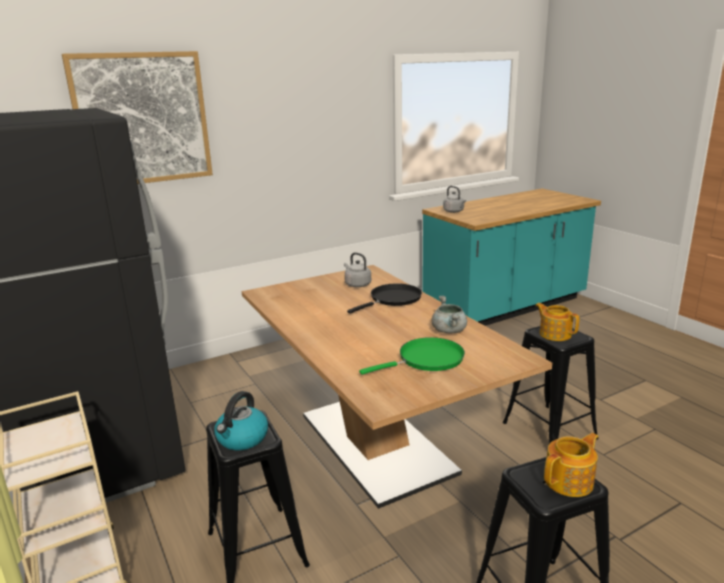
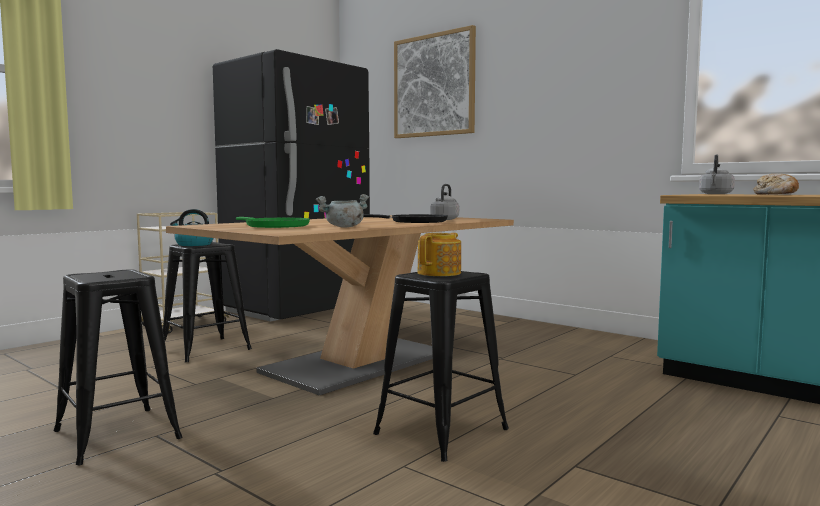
camera: 70 degrees right, 15 degrees down
(482, 207) = (776, 194): none -> bread
(570, 481) = (104, 277): teapot -> none

